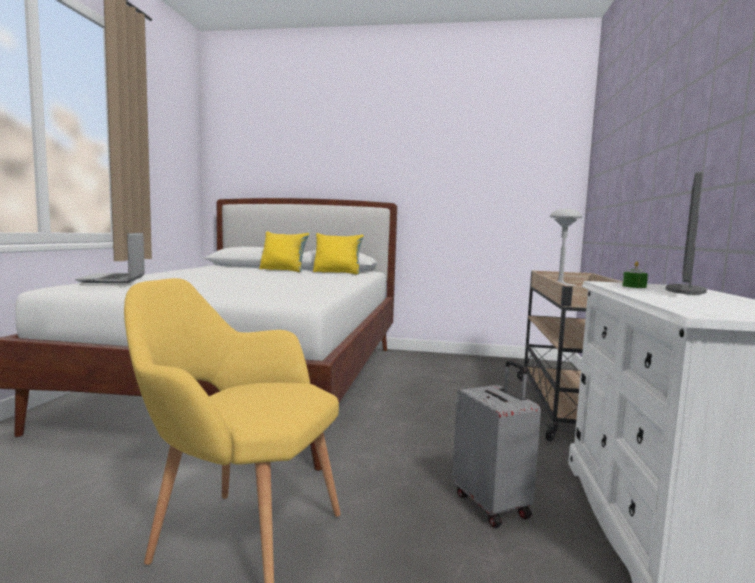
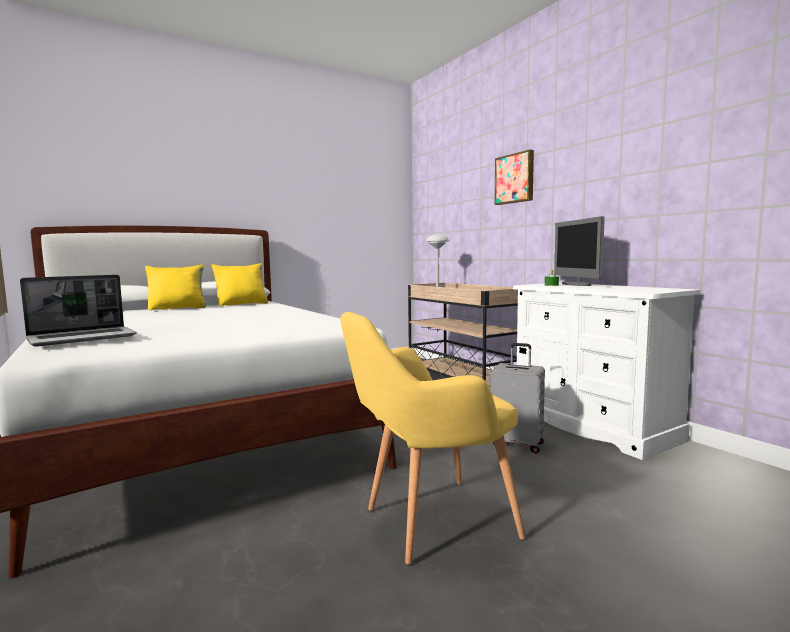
camera: 40 degrees left, 0 degrees up
(114, 280) = (83, 338): laptop -> laptop turned 75 degrees counterclockwise
(668, 123) = (515, 178): none -> picture

